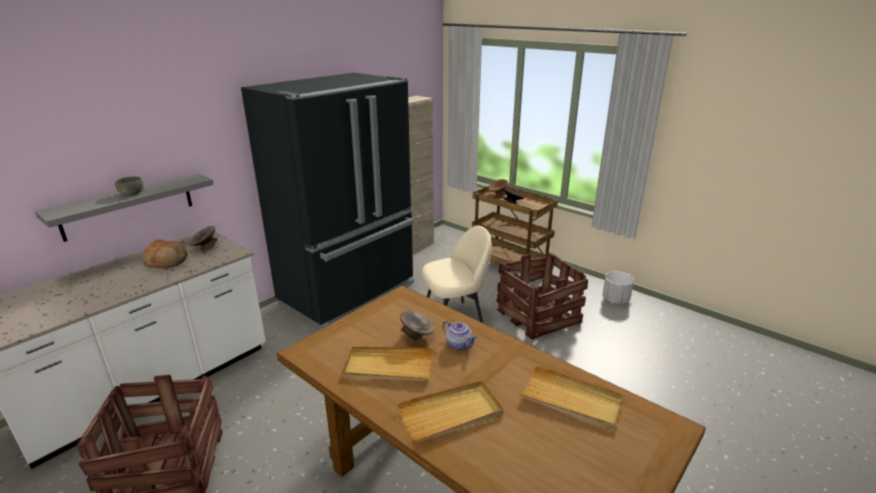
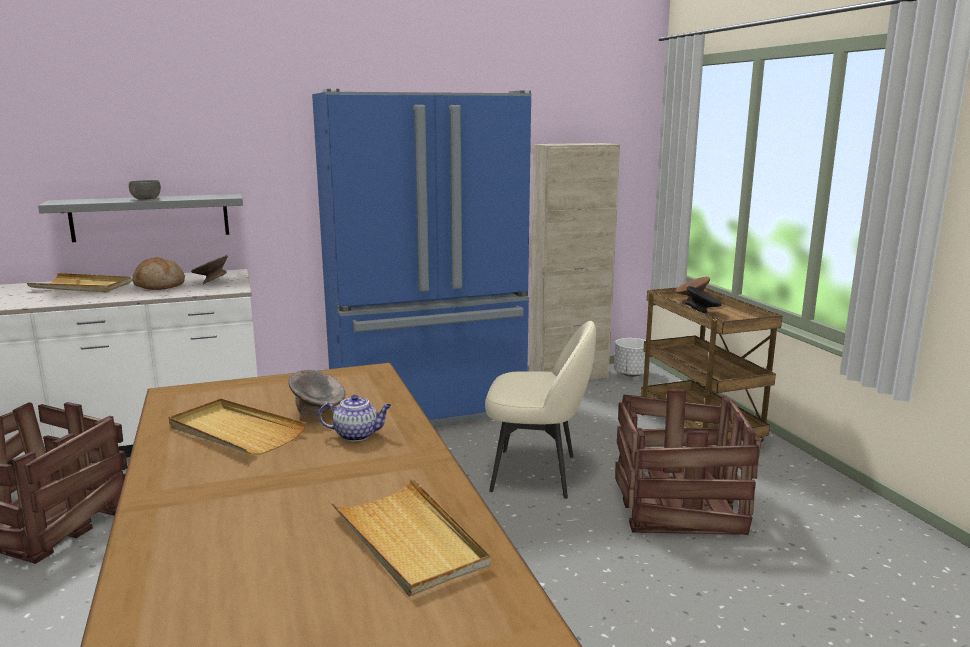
camera: 30 degrees right, 10 degrees down
(350, 293) = (428, 408): black fridge -> blue fridge
(450, 413) = (221, 498): beige tray -> beige tray (82, 286)
(459, 345) = (357, 435): teapot -> teapot turned 75 degrees counterclockwise
(615, 299) = (860, 521): white planter -> white planter (631, 374)

